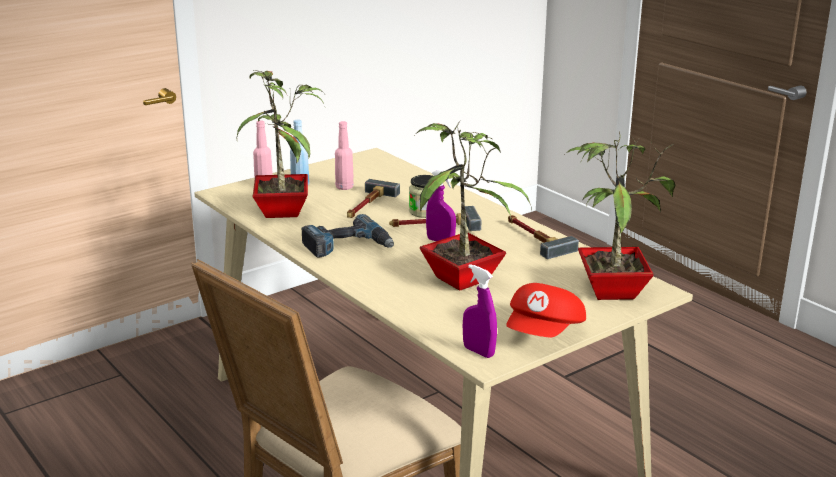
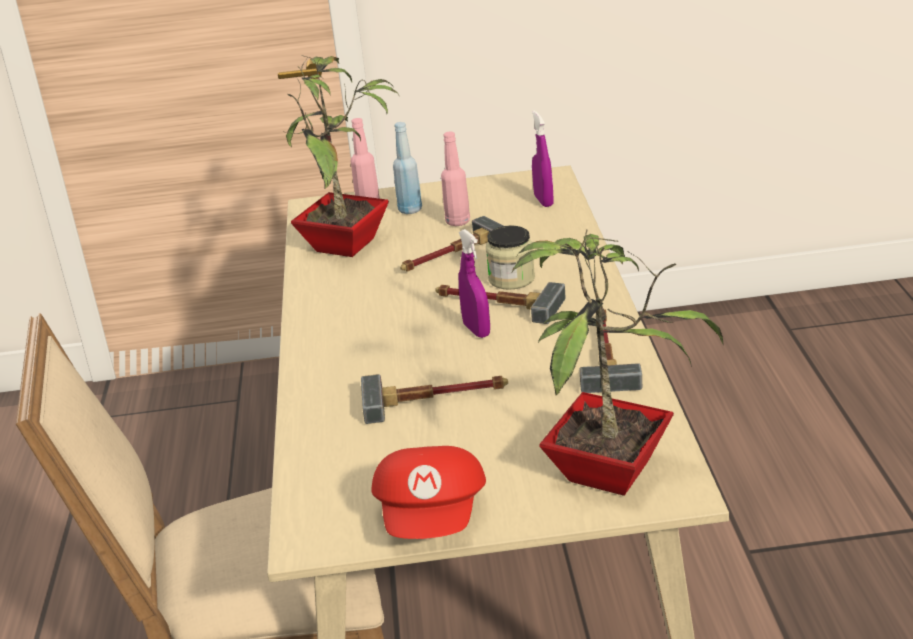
camera: 35 degrees right, 5 degrees up
(348, 246) = (358, 313): power drill -> none
(464, 279) = (436, 399): potted plant -> hammer
(478, 352) = (317, 521): purple spray bottle -> purple spray bottle (543, 201)
(545, 333) = (433, 517): red cap -> red cap turned 60 degrees counterclockwise

